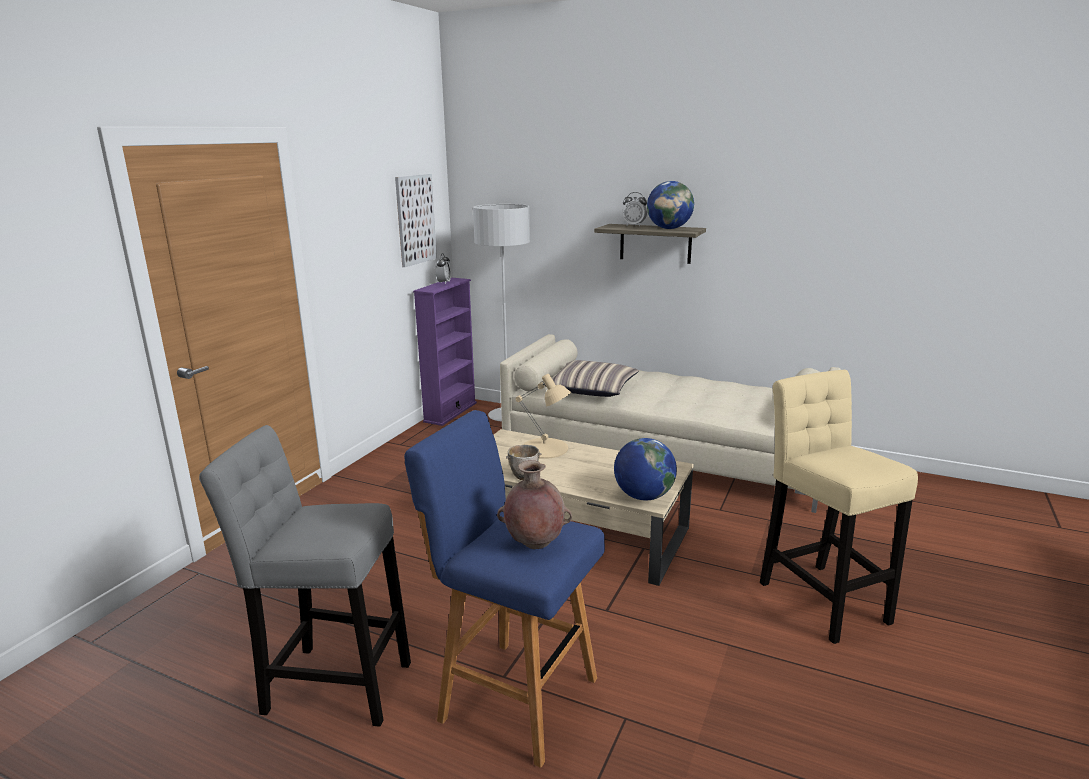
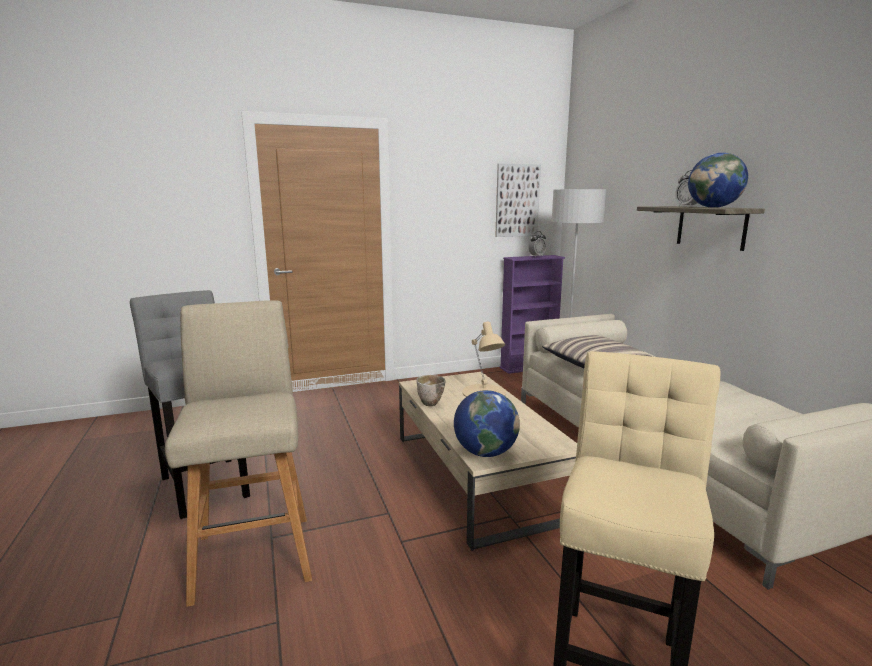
camera: 45 degrees right, 5 degrees down
(514, 697) = (253, 553): blue stool -> beige stool
(534, 544) = (229, 412): brown vase -> none

